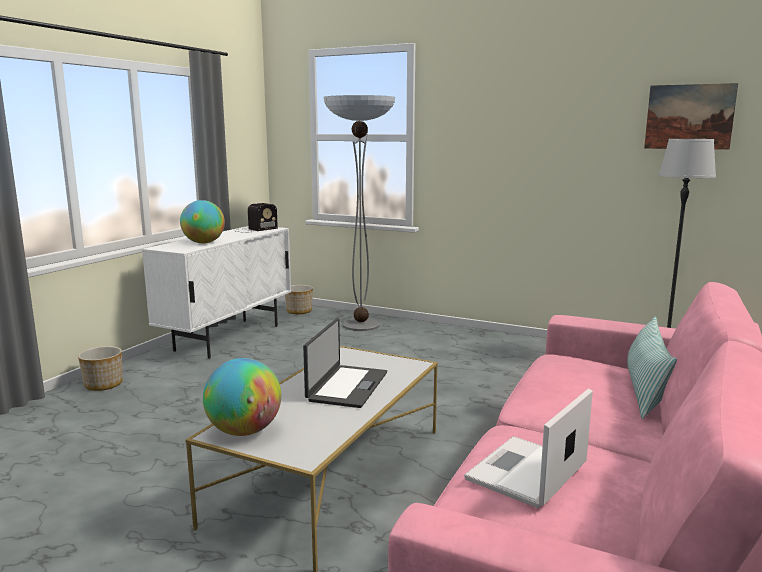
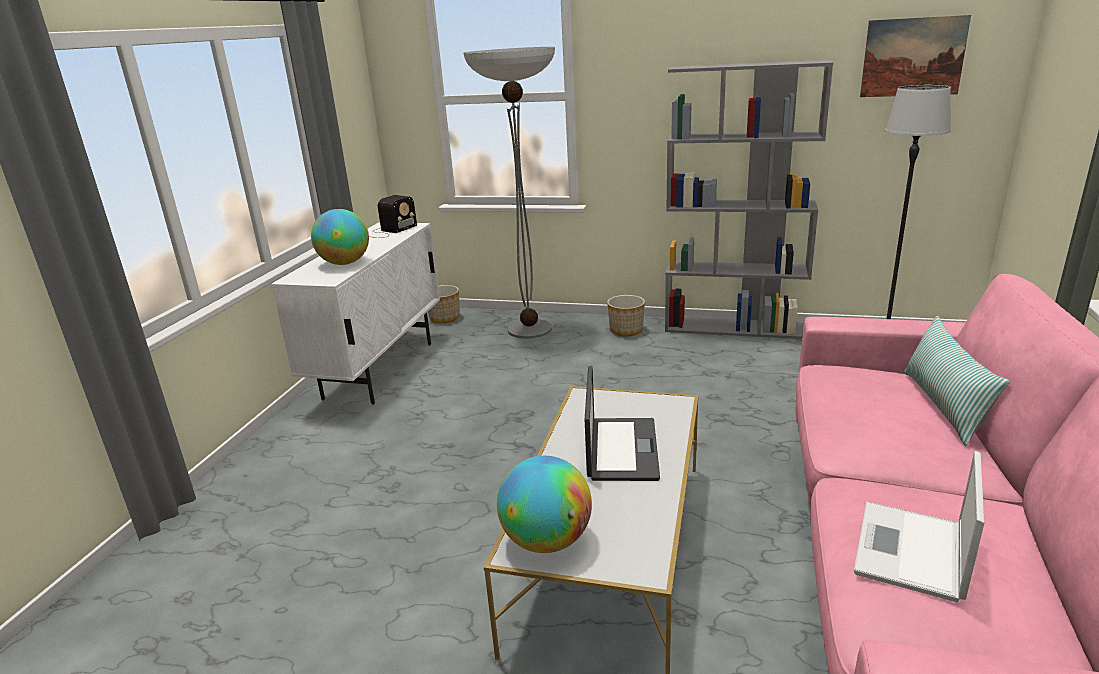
camera: 10 degrees left, 10 degrees up
(104, 384) = (260, 464): planter -> planter (626, 330)
(533, 342) = (734, 327): none -> grey bookcase

